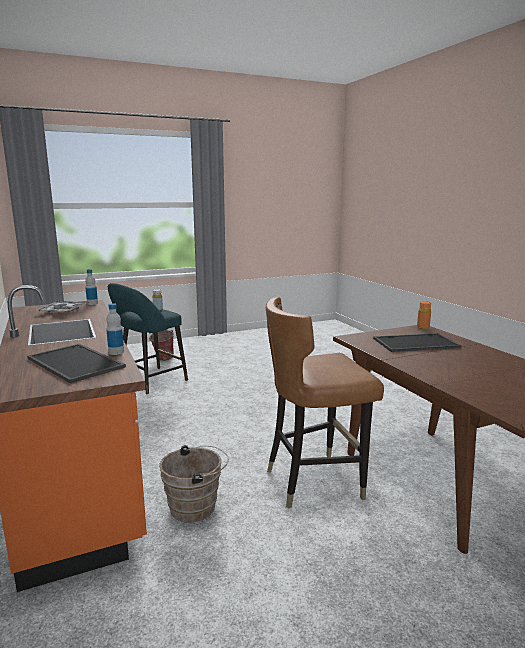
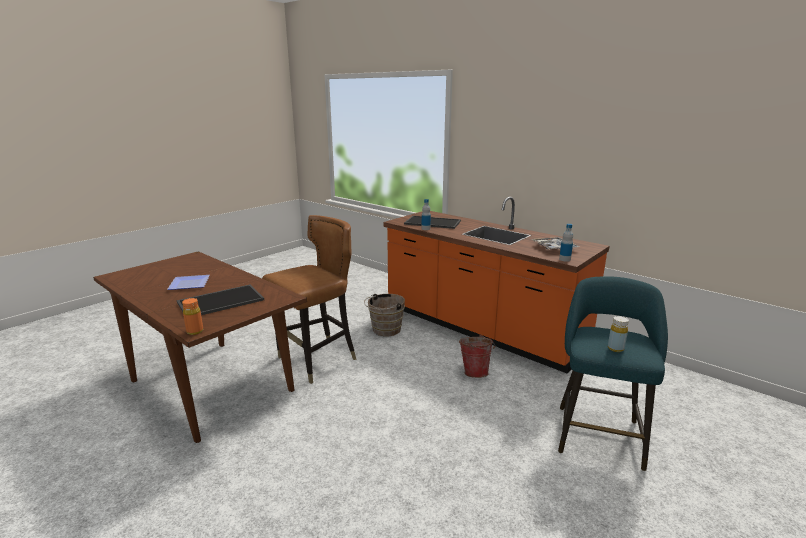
camera: 155 degrees right, 5 degrees up
(162, 359) = (694, 507): bucket -> bucket (475, 372)
(469, 365) = (188, 284): none -> plate

